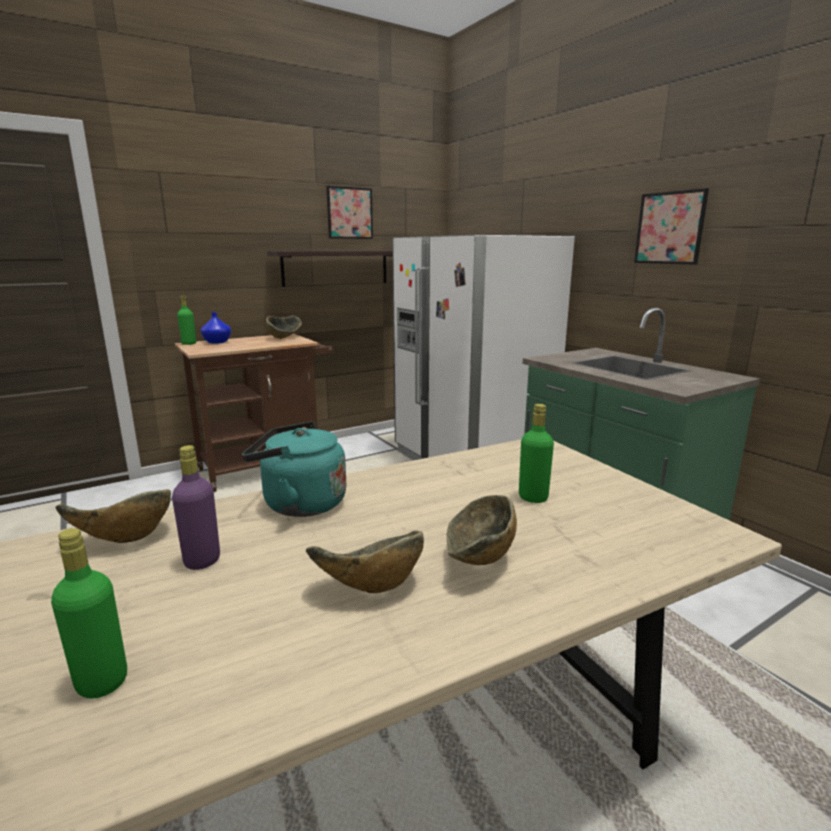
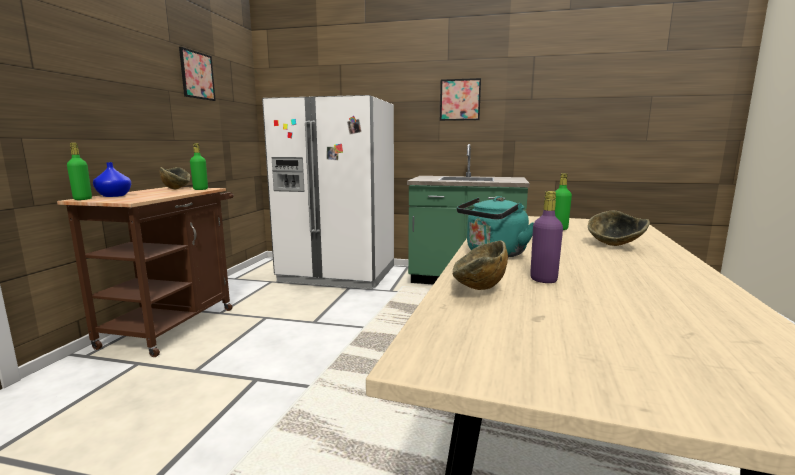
camera: 45 degrees left, 5 degrees down
(102, 681) = (672, 314): green bottle -> green bottle (200, 189)
(336, 267) = (191, 124): shelf -> none
(370, 587) = (619, 262): bowl -> none

